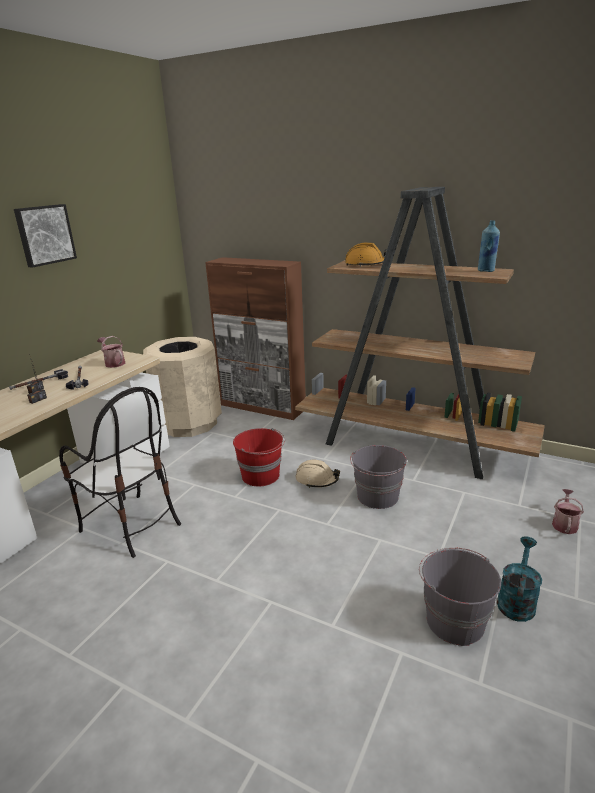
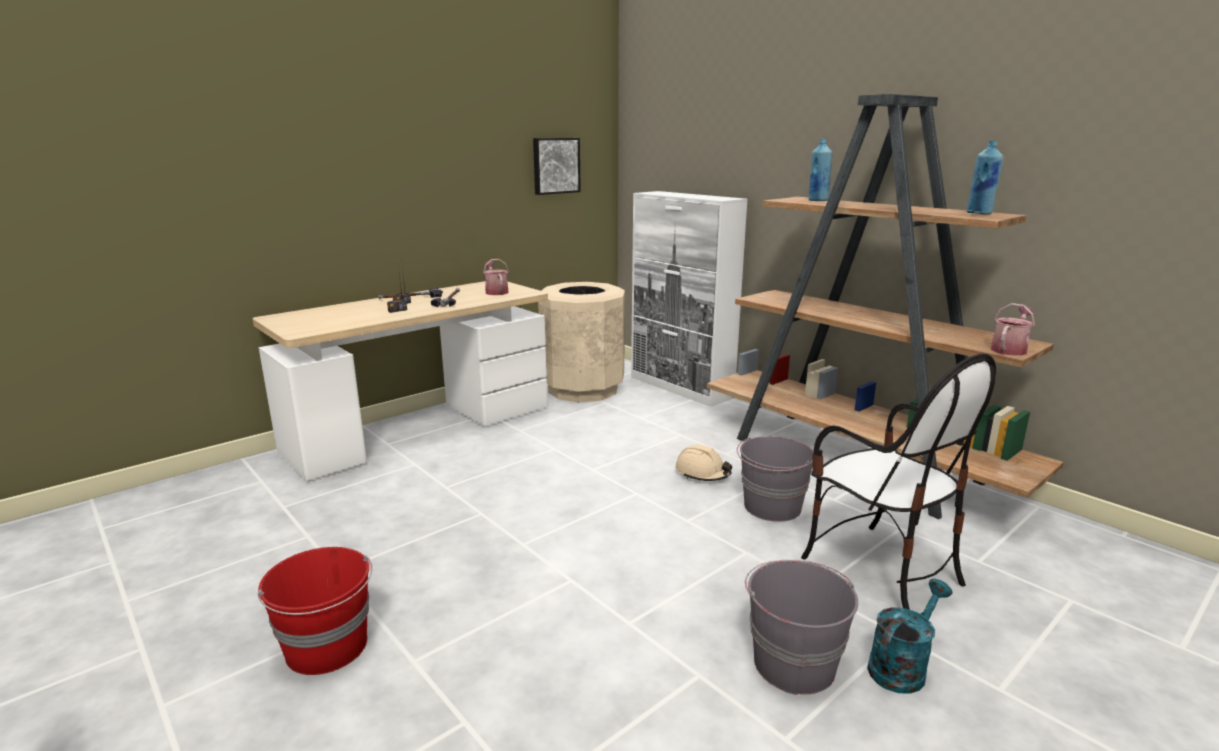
camera: 20 degrees right, 5 degrees down
(44, 235) = (448, 139): picture -> picture (555, 165)
(131, 526) = (463, 472): chair -> chair (880, 568)
(261, 476) = (636, 455): red bucket -> red bucket (328, 647)
(263, 407) = (681, 387): brown cabinet -> white cabinet
(366, 265) = (818, 200): orange hard hat -> blue bottle
(564, 524) = (1041, 599): watering can -> watering can (1010, 349)

